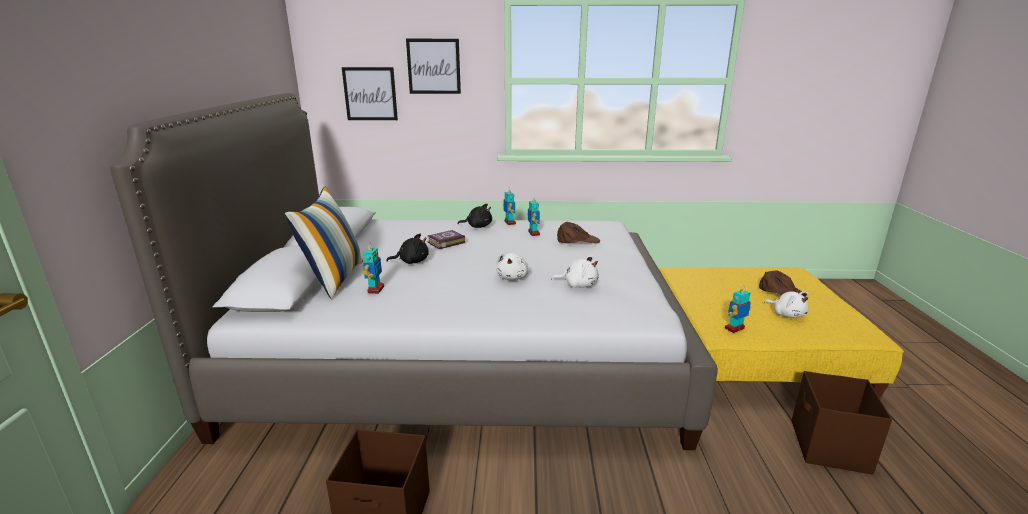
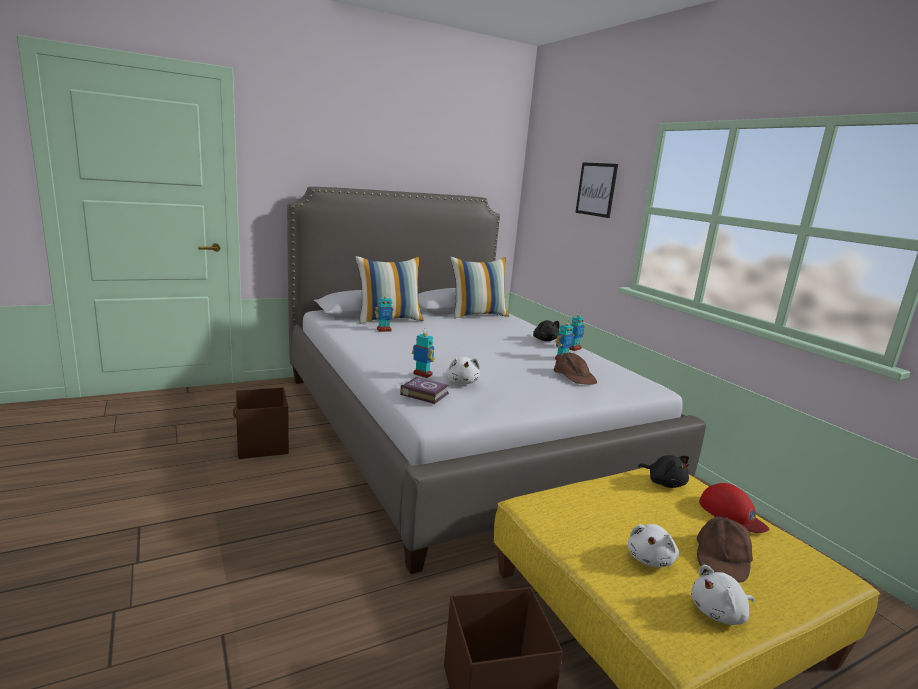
camera: 60 degrees right, 5 degrees down
(370, 94) = (553, 209): picture -> none
(371, 232) = (478, 315): none -> pillow
(411, 261) = (441, 331): black plush toy -> black plush toy (664, 482)
(445, 242) = (491, 335): book -> book (424, 393)
(513, 277) = (450, 361): white plush toy -> white plush toy (719, 613)
(735, 273) = (731, 514): none -> red cap
(735, 329) = (553, 513): toy robot -> toy robot (422, 375)

